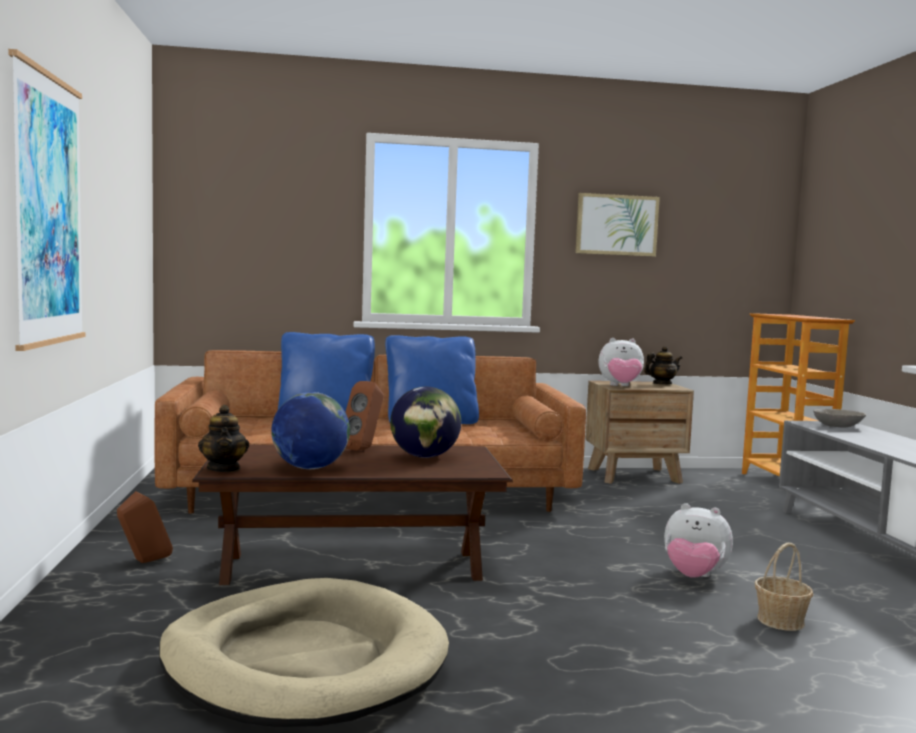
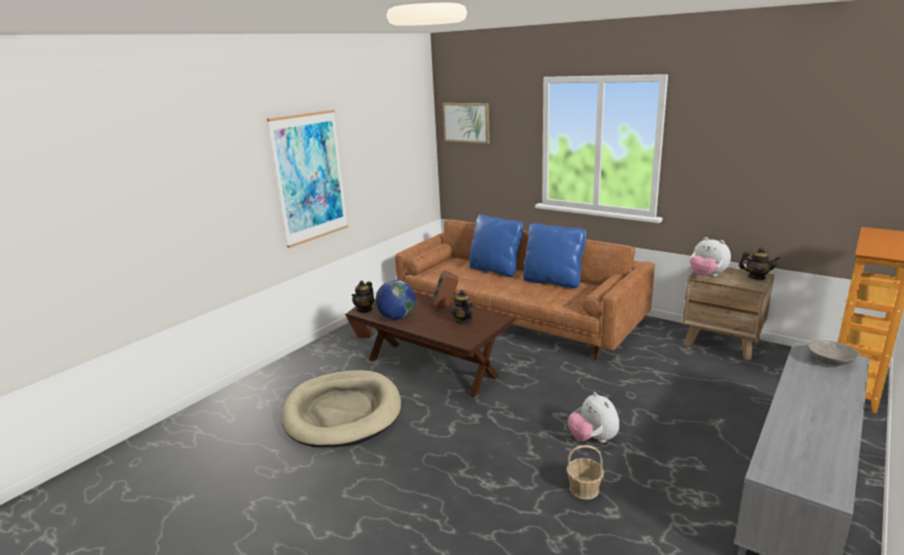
camera: 45 degrees right, 15 degrees up
(424, 456) = (463, 321): globe -> teapot
(616, 225) = (734, 140): picture -> picture (466, 122)

